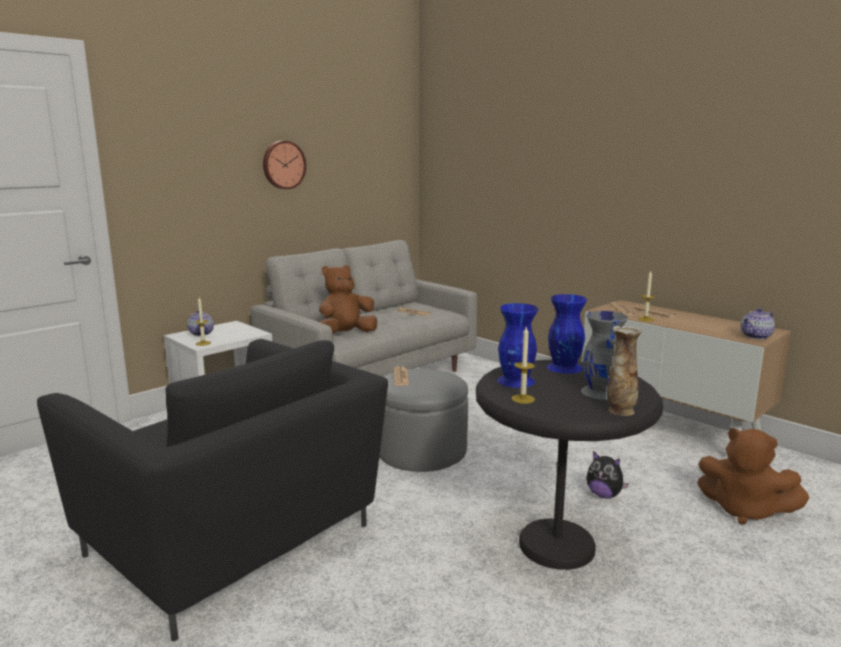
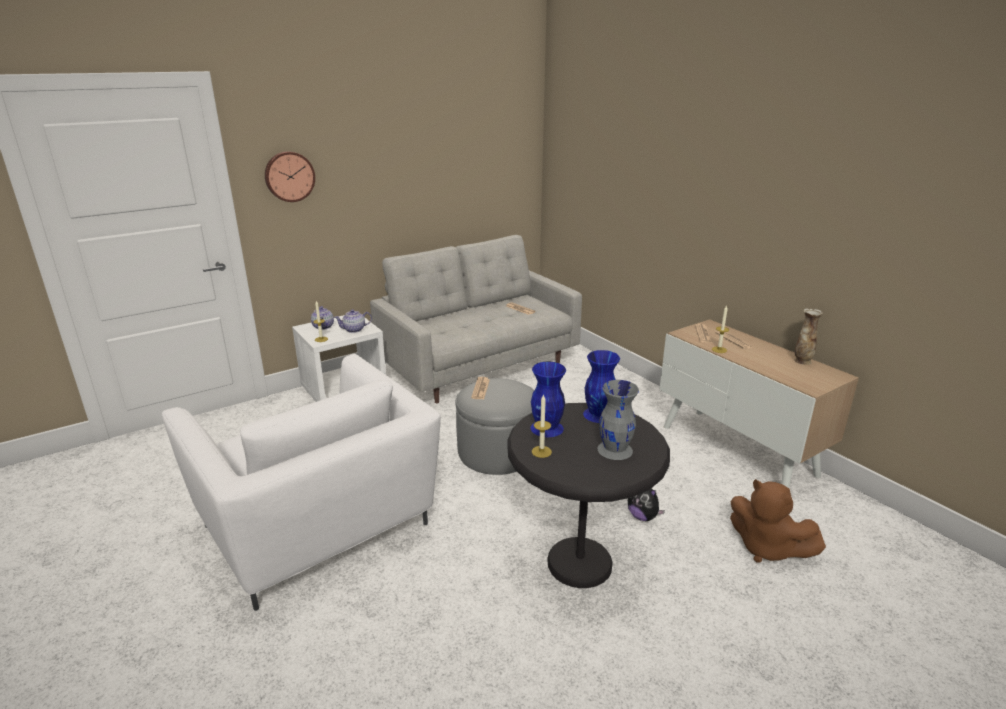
camera: 10 degrees right, 10 degrees up
(234, 543) = (319, 529): black armchair -> white armchair
(283, 165) = (401, 168): wall clock -> wall clock (289, 176)
(346, 334) = (449, 334): brown plush toy -> none
(620, 411) = (619, 475): vase -> vase (802, 361)
(756, 336) = (816, 383): teapot -> teapot (354, 330)

